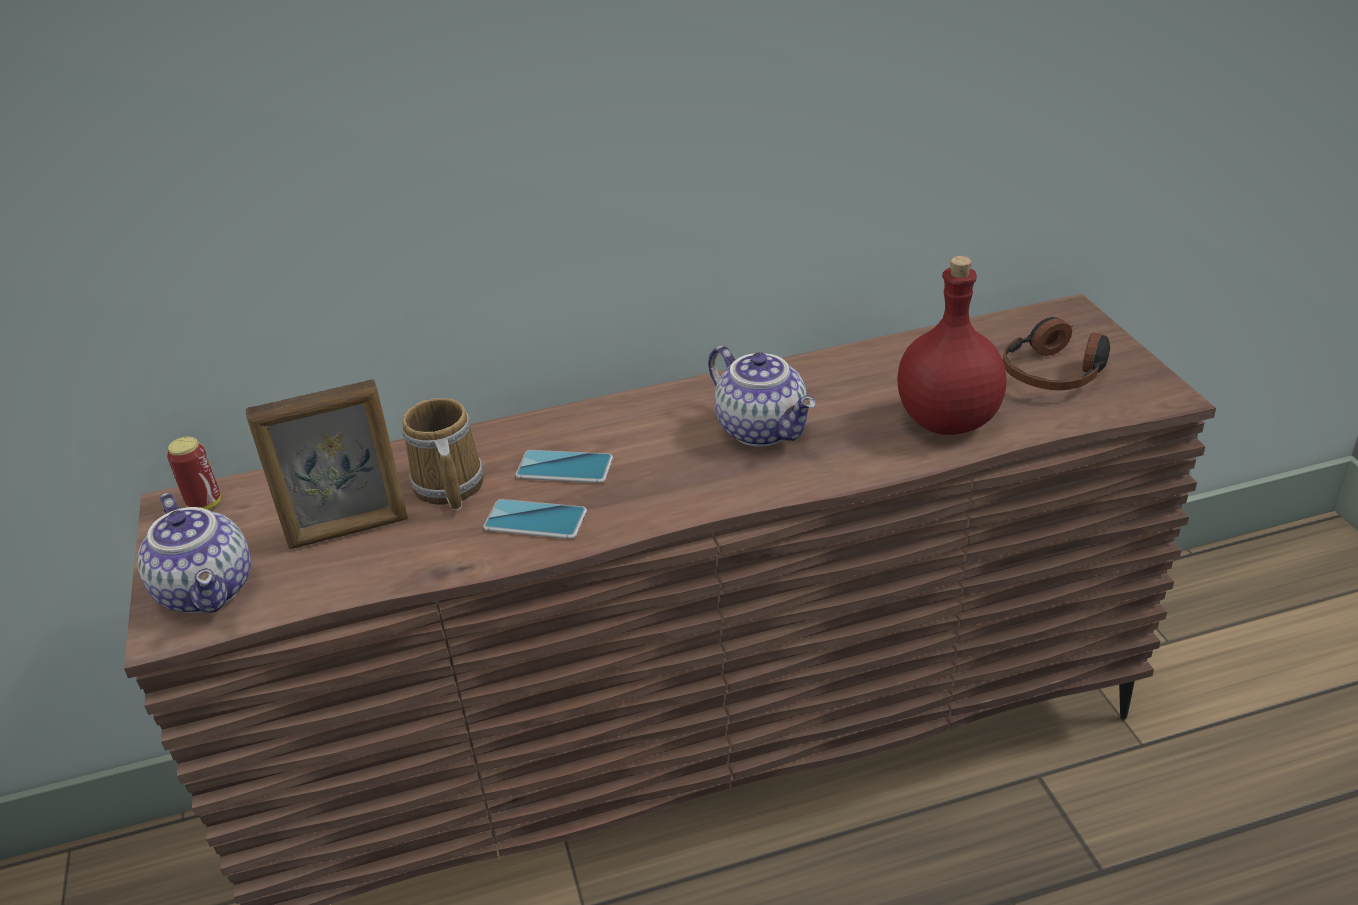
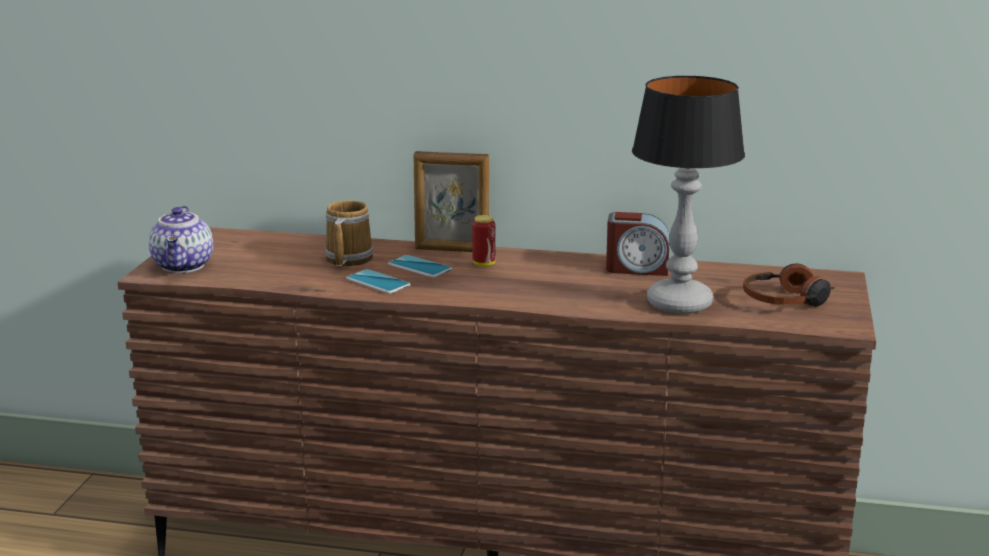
camera: 25 degrees right, 15 degrees down
(204, 504) = (216, 236): can -> can (484, 264)
(349, 531) = (276, 263): picture frame -> picture frame (451, 250)
(764, 429) = (557, 280): teapot -> none
(837, 373) = (637, 268): none -> alarm clock
(948, 422) = (678, 304): red bottle -> table lamp

